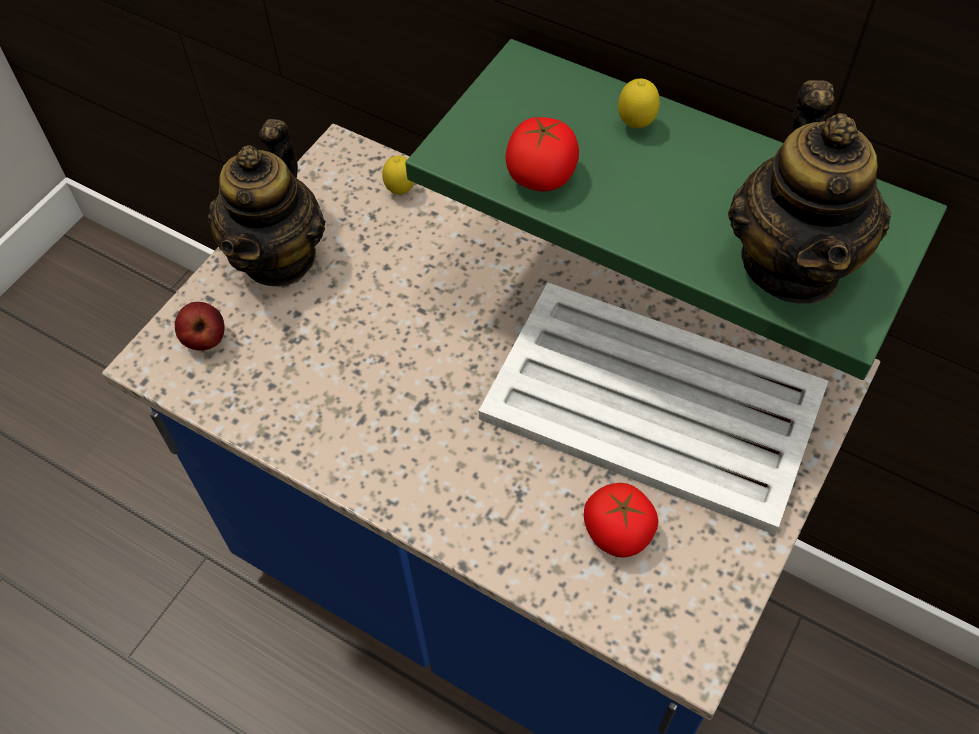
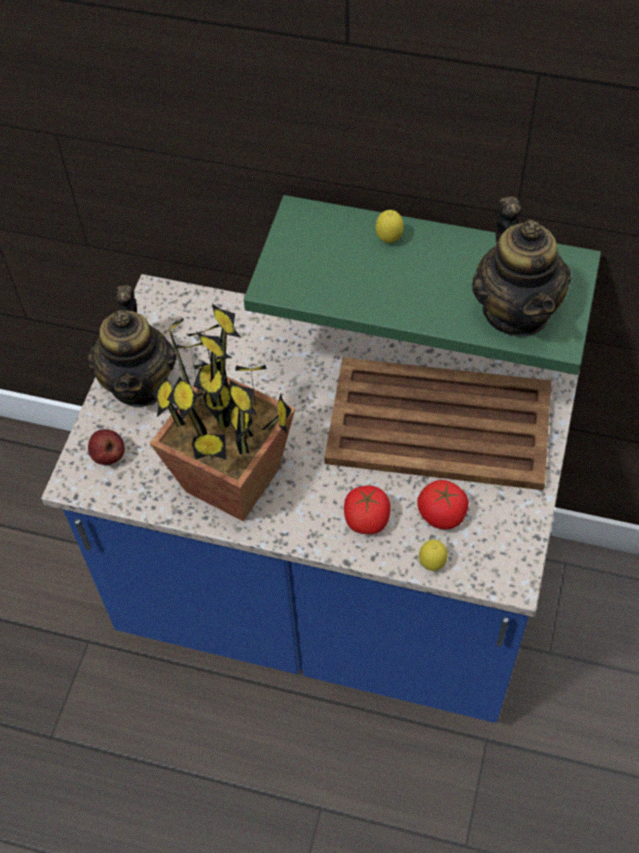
camera: 15 degrees left, 0 degrees up
(351, 412) = (233, 481): none -> potted plant
(400, 191) = (212, 315): lemon -> lemon (432, 564)
(541, 176) = (338, 289): tomato -> tomato (367, 520)
(655, 406) = (441, 425): white tray -> brown tray

